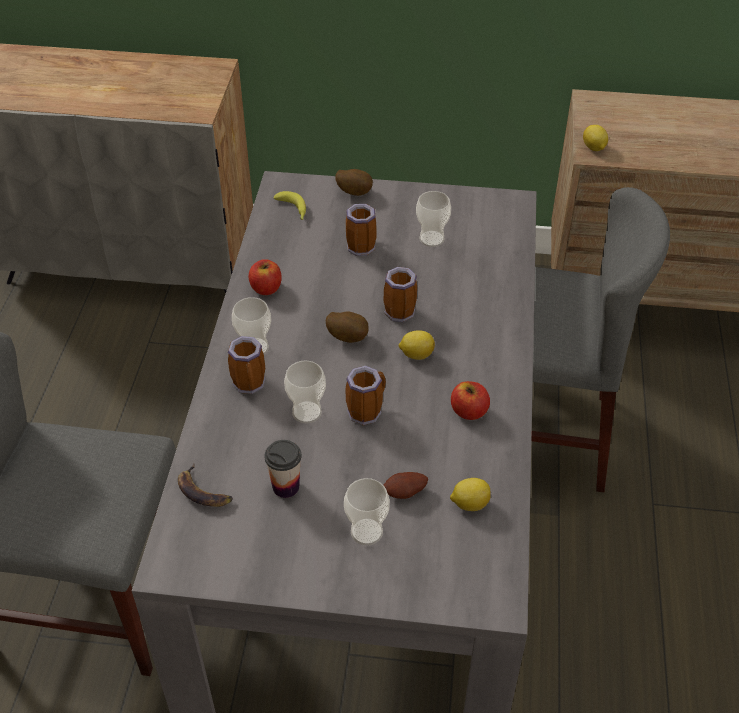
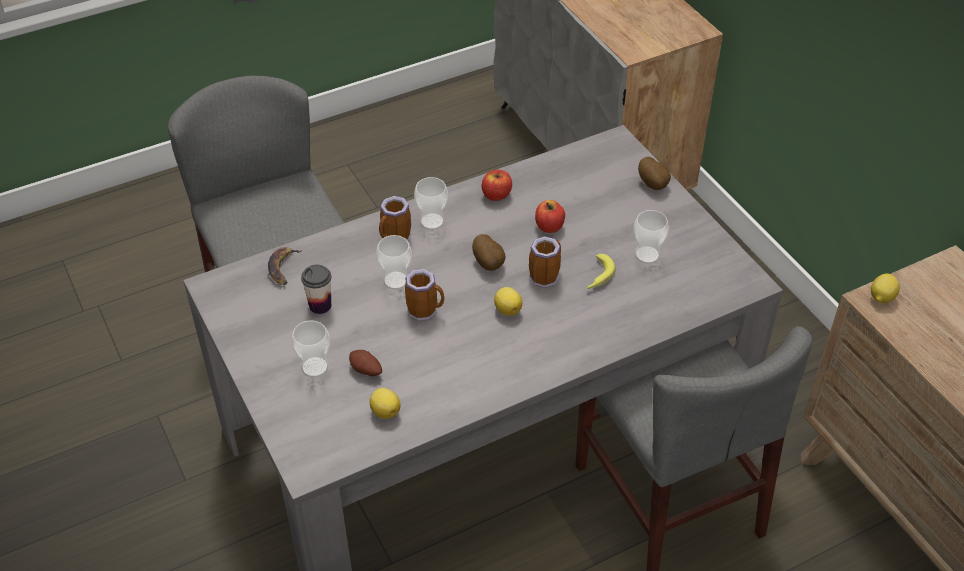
camera: 55 degrees right, 0 degrees up
(293, 210) = (595, 163): banana -> banana (597, 277)
(361, 245) = (595, 219): mug -> none
(469, 411) = (476, 368): apple -> apple (549, 226)

